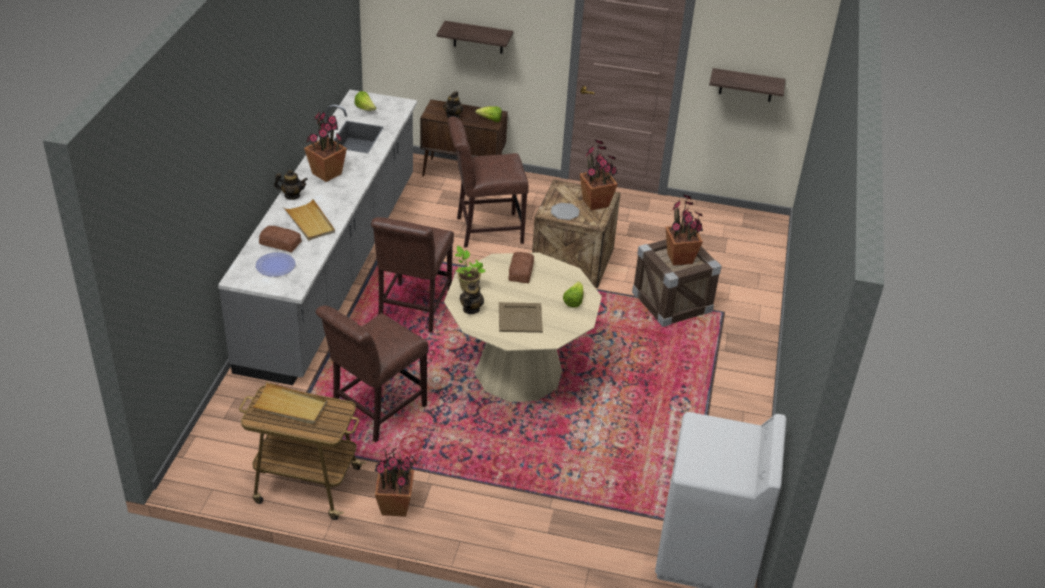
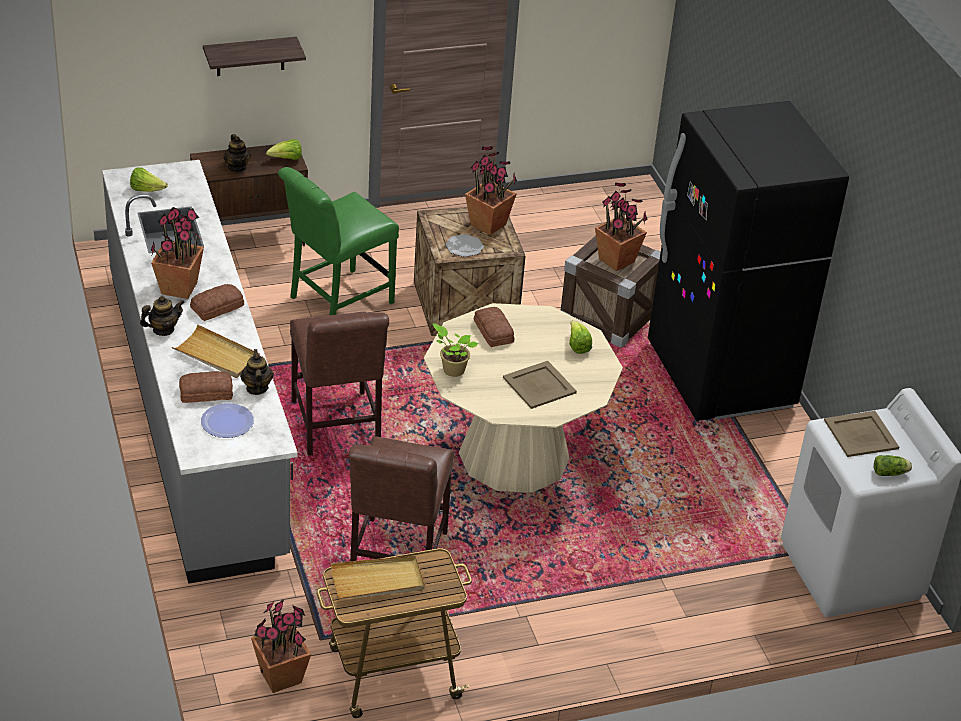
camera: 30 degrees left, 0 degrees up
(339, 193) = (218, 307): none -> bread
(395, 506) = (509, 656): potted plant -> potted plant (281, 676)
(471, 309) = (479, 394): teapot -> teapot (256, 388)
(485, 230) = (336, 301): brown chair -> green chair
(717, 474) = (891, 473): none -> lettuce
(719, 436) = (860, 434): none -> beige tray
(723, 373) = (720, 377): none -> black fridge
(746, 85) = (590, 32): shelf -> none

